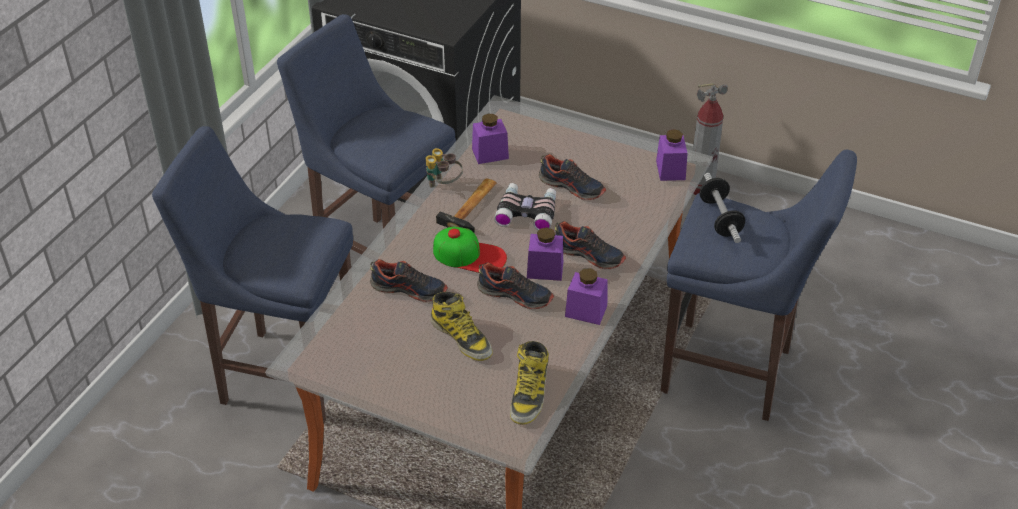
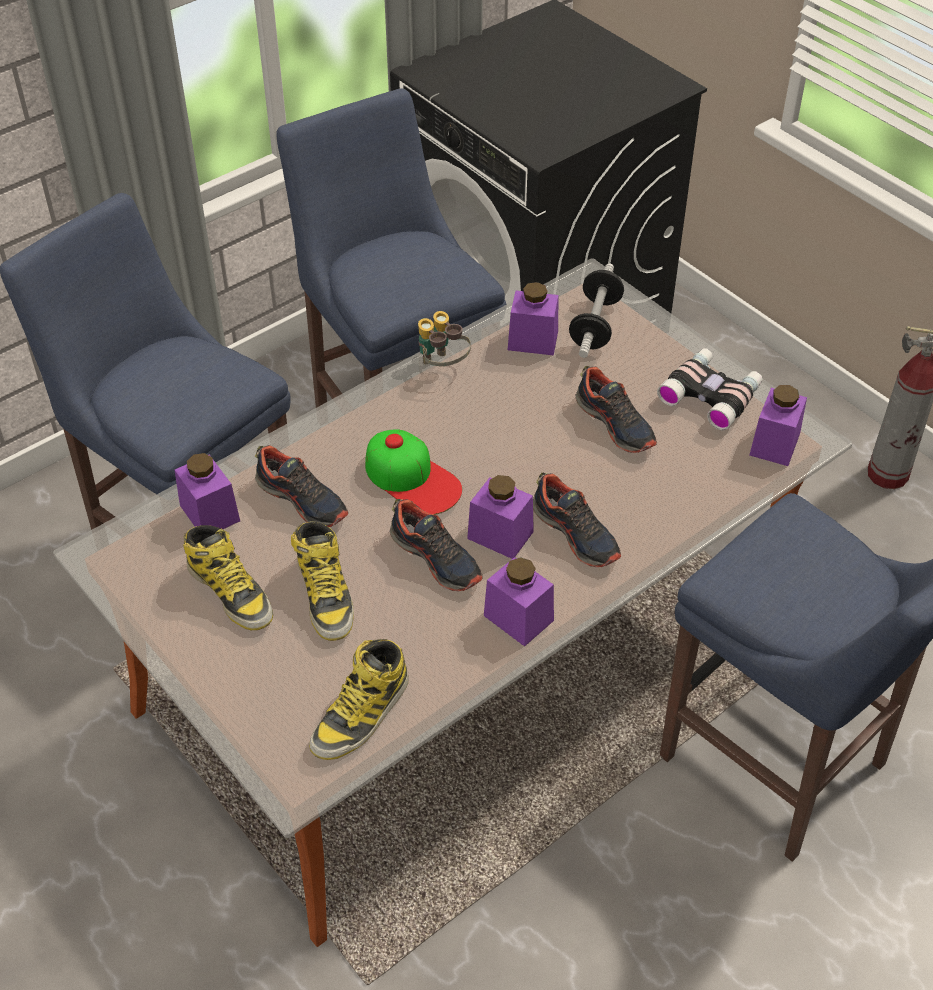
camera: 25 degrees right, 5 degrees up
(354, 316) = (210, 513): none -> purple jar
(401, 355) = (231, 592): none -> boot
(474, 207) = (462, 410): hammer -> none
(527, 212) = (530, 441): binoculars -> binoculars (711, 395)
(720, 218) = (795, 545): dumbbell -> dumbbell (595, 325)

